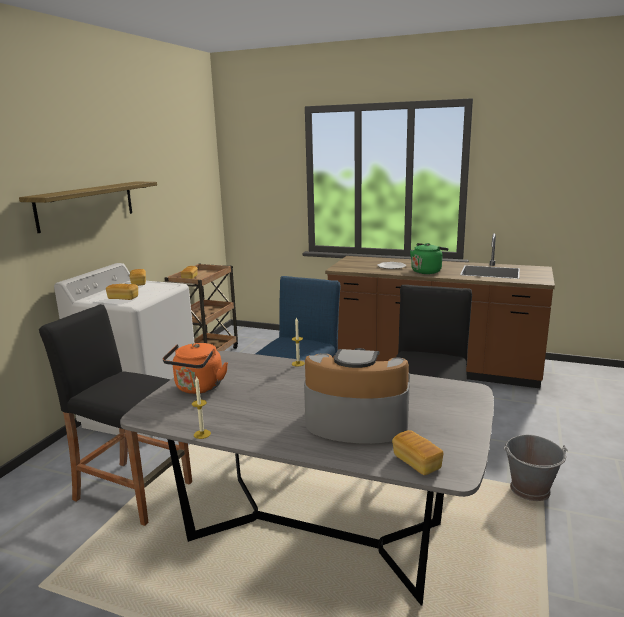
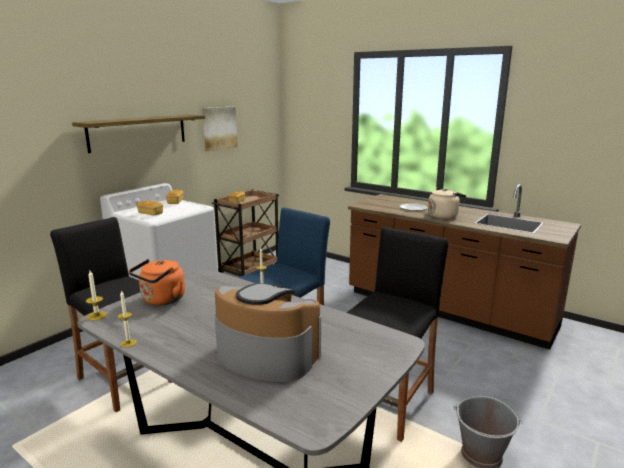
camera: 15 degrees right, 0 degrees up
(138, 414) = (97, 316): none -> candle
(163, 195) = (219, 128): none -> picture
(416, 462) = (287, 409): bread -> none
(427, 271) = (444, 216): green kettle -> beige kettle

